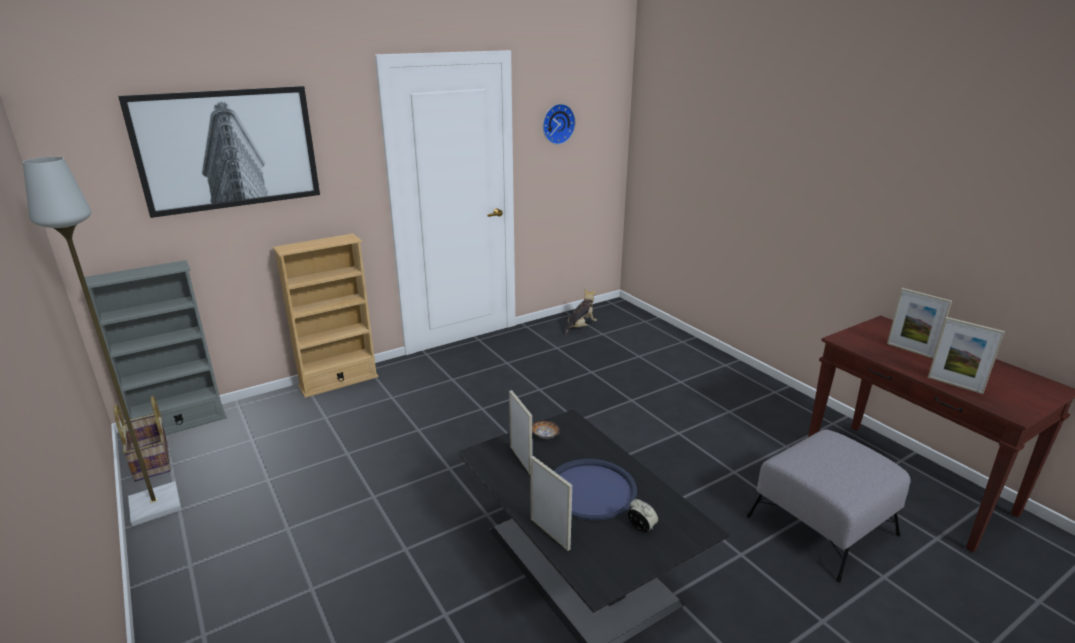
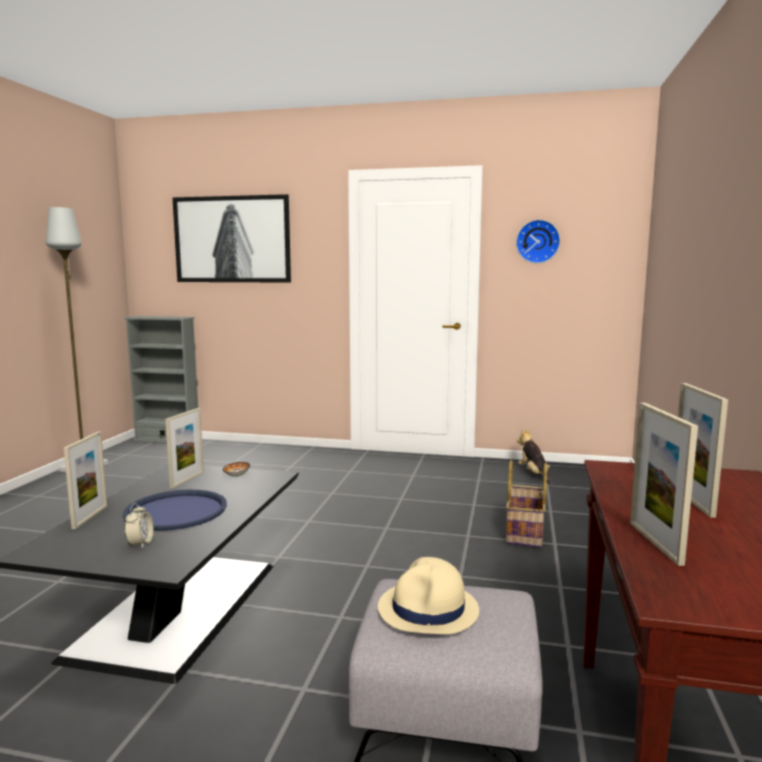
camera: 45 degrees right, 15 degrees down
(152, 460) = (124, 450): basket -> basket (525, 532)
(338, 381) = (280, 448): beige bookcase -> none
(580, 327) = (534, 474): plush toy -> plush toy turned 105 degrees counterclockwise
(833, 466) = (428, 610): none -> beige hat

